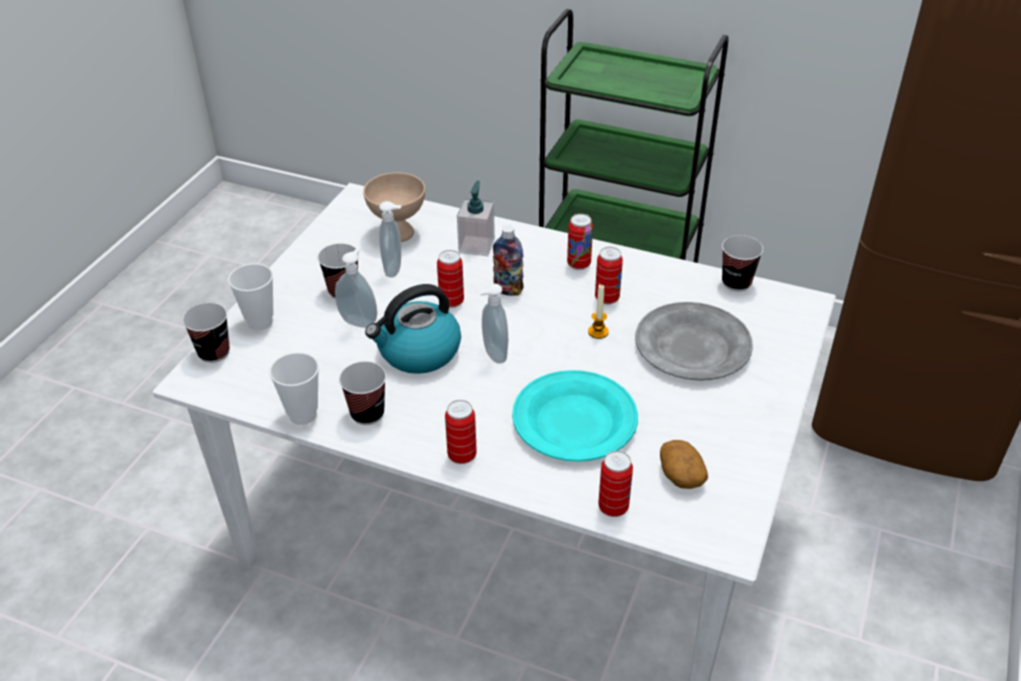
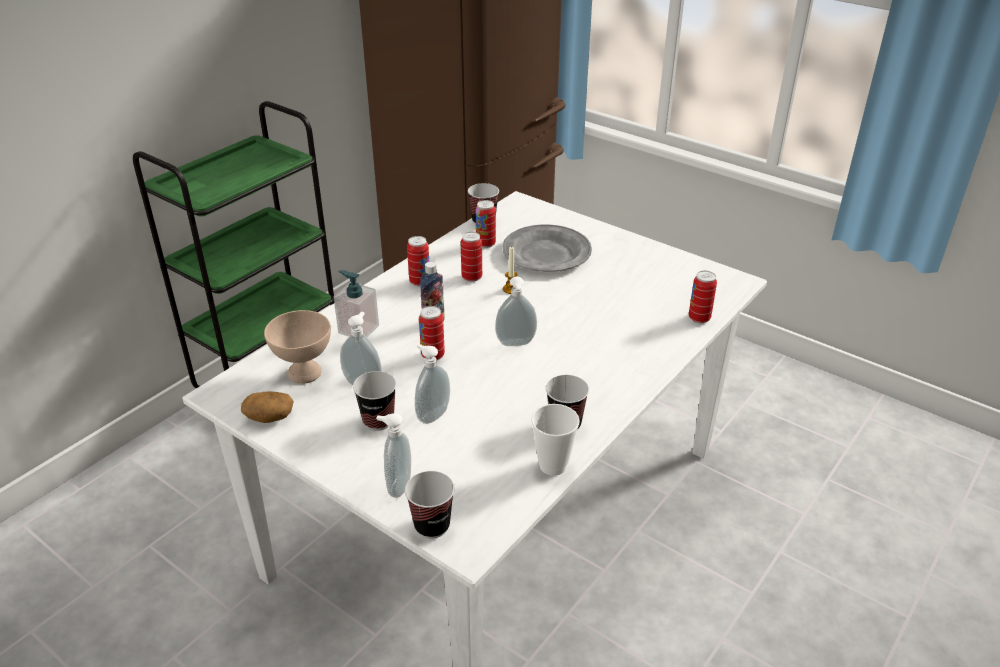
camera: 75 degrees left, 5 degrees down
(260, 322) = (397, 486): cup -> soap dispenser
(418, 352) = (494, 384): kettle -> none
(462, 455) = (631, 378): can -> can (486, 244)
(573, 421) = (608, 318): turquoise plate -> none
(680, 475) = (674, 285): potato -> potato (269, 417)

